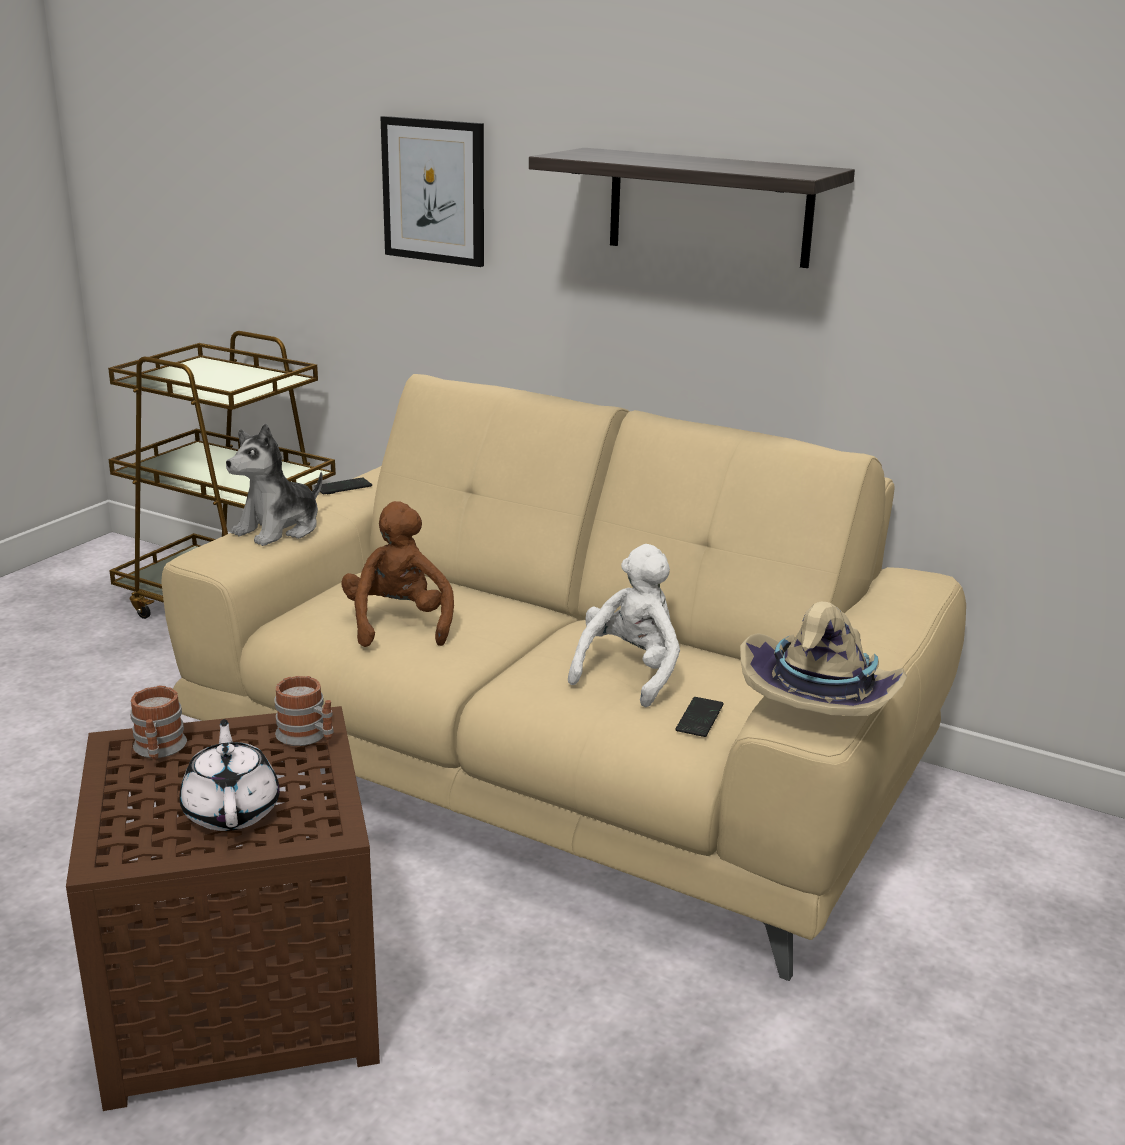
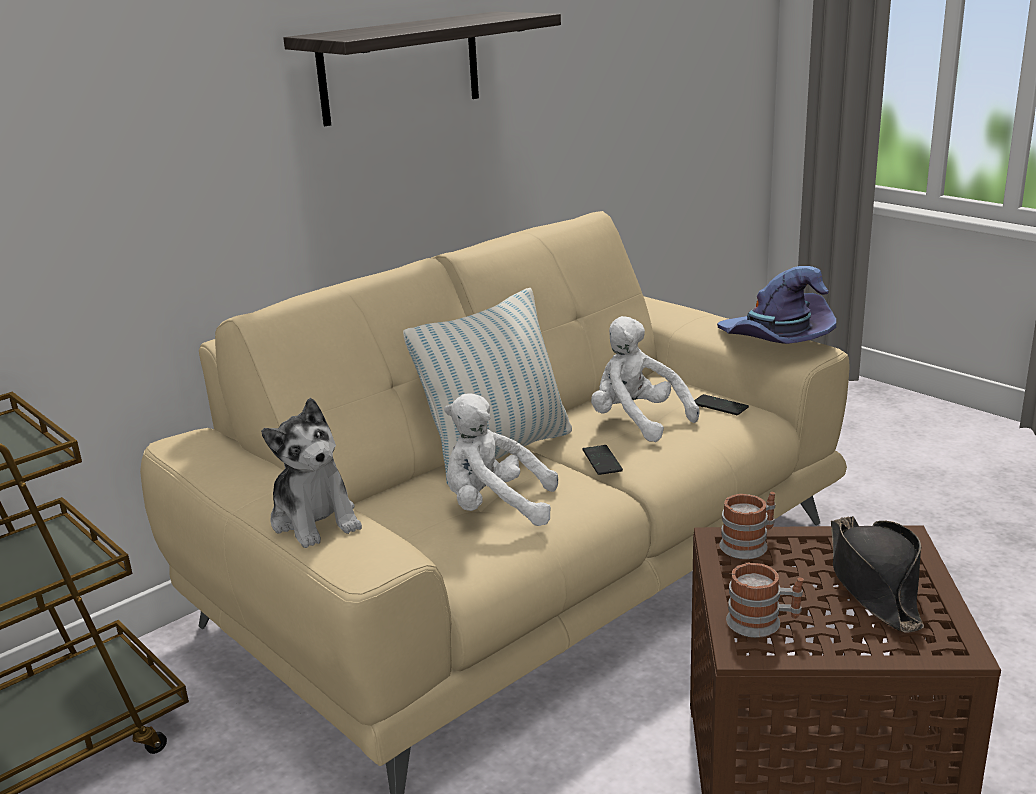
camera: 70 degrees left, 0 degrees up
(232, 810) = (874, 583): white teapot -> black hat
(343, 487) = (220, 478): phone -> phone (602, 461)
(398, 624) = (495, 508): brown plush toy -> white plush toy
(434, 191) = (117, 124): picture -> none
(518, 610) = (498, 452): none -> pillow
(821, 699) = (775, 341): beige hat -> purple hat

